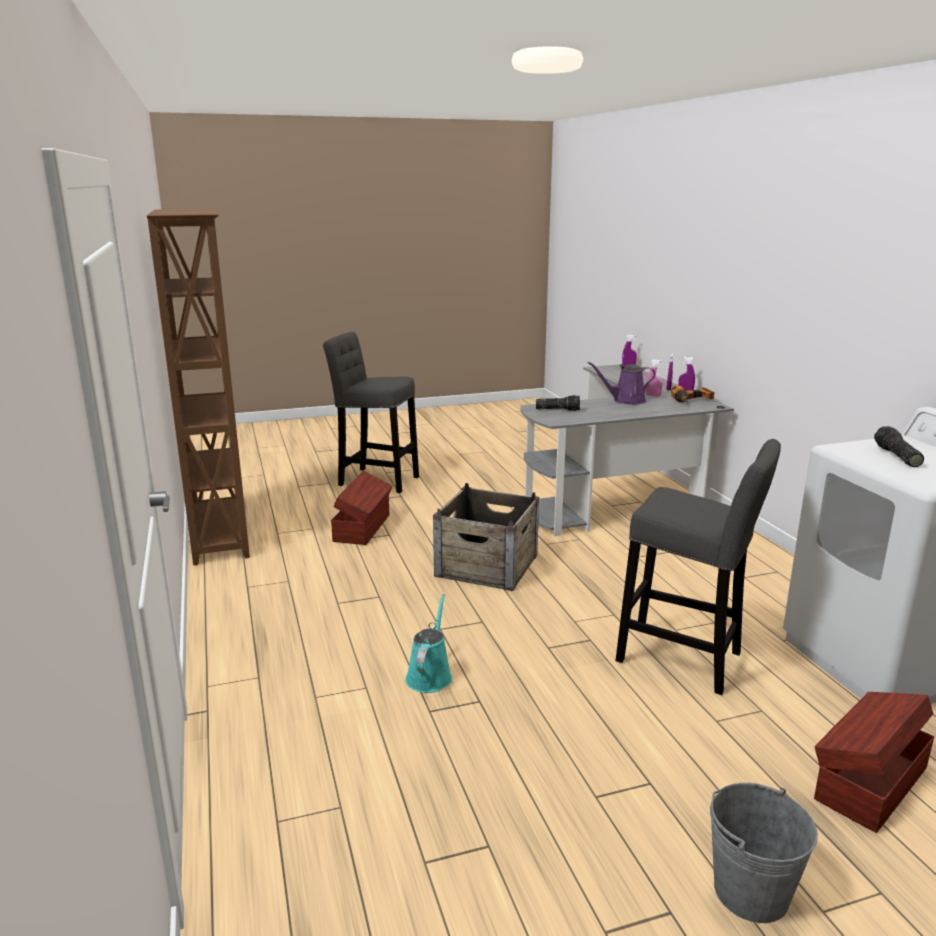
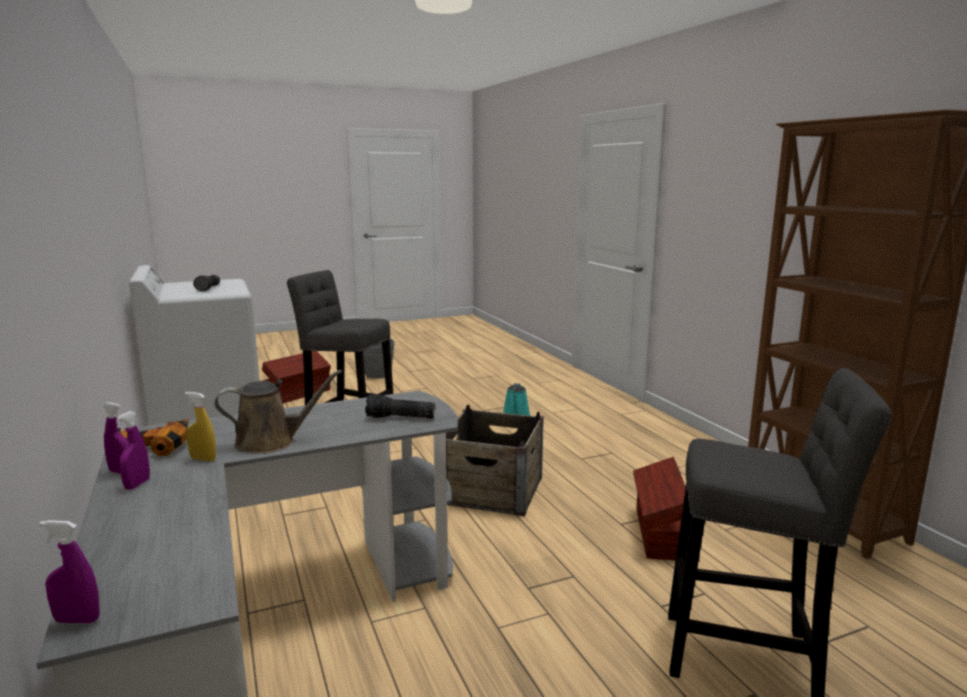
camera: 175 degrees right, 5 degrees down
(626, 401) = (271, 442): purple watering can -> brown watering can
(653, 395) = (203, 459): pink spray bottle -> yellow spray bottle

